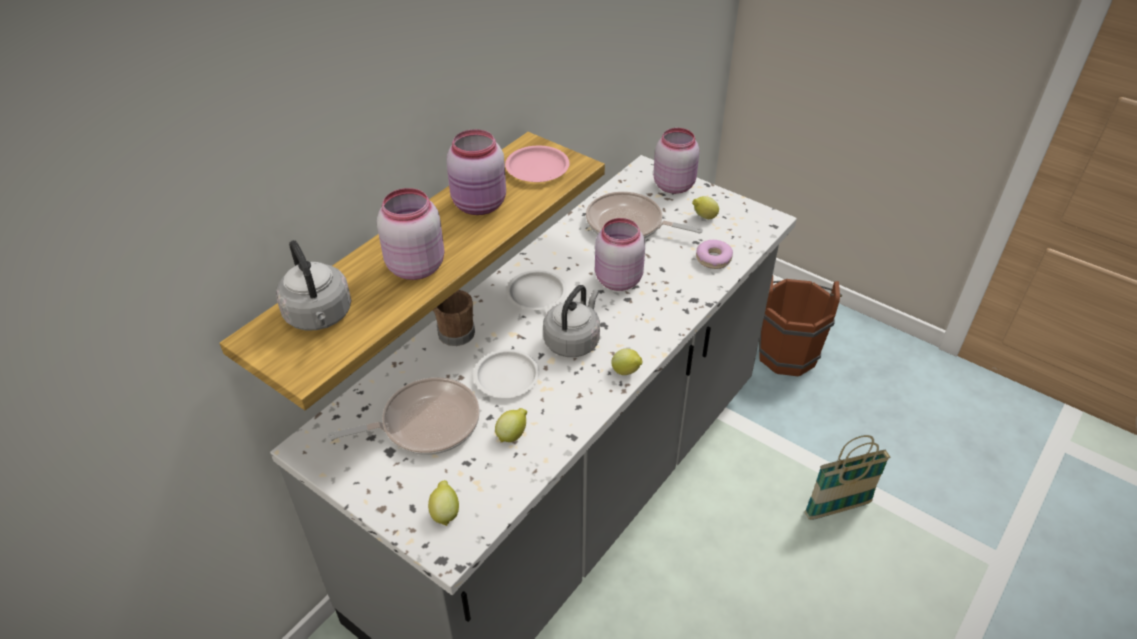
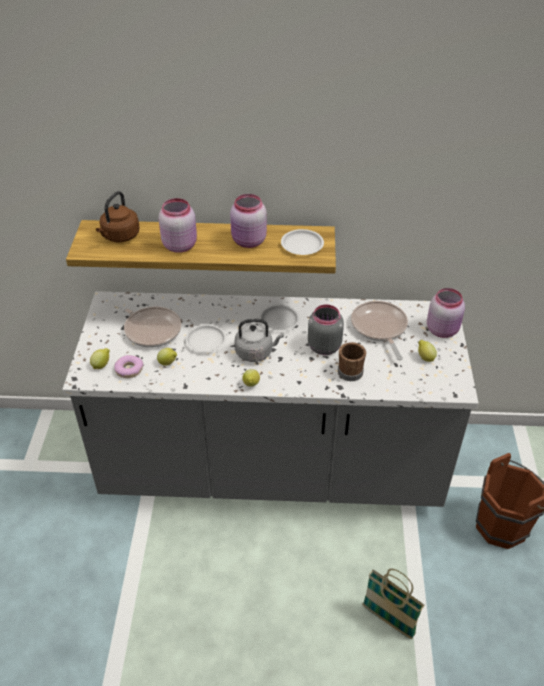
camera: 55 degrees right, 0 degrees up
(320, 317) = (119, 236): grey kettle -> brown kettle
(453, 331) = (221, 305): brown mug -> brown mug (350, 370)
(537, 169) = (301, 245): pink plate -> white plate
(617, 280) = (323, 346): pink jar -> grey jar
(713, 259) = (388, 379): donut -> donut (129, 370)

